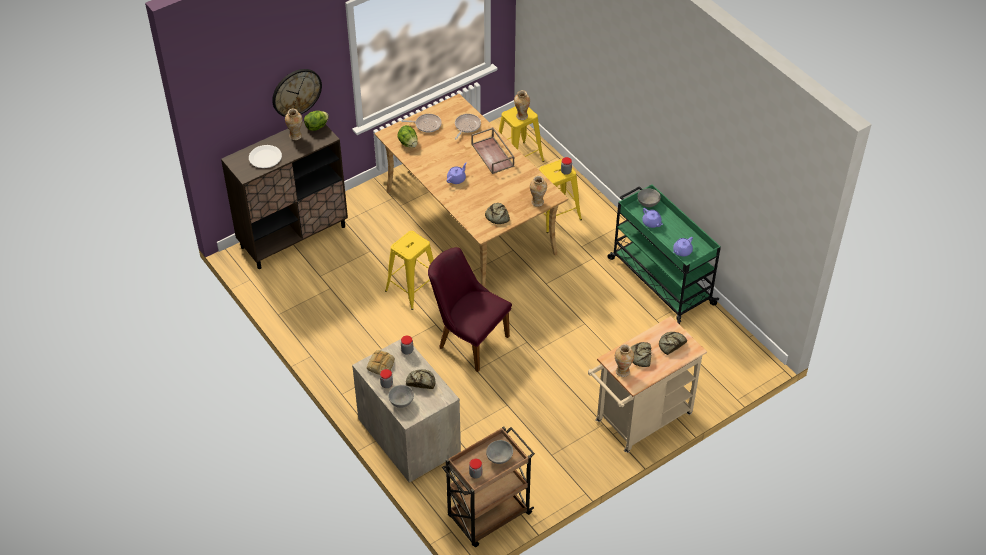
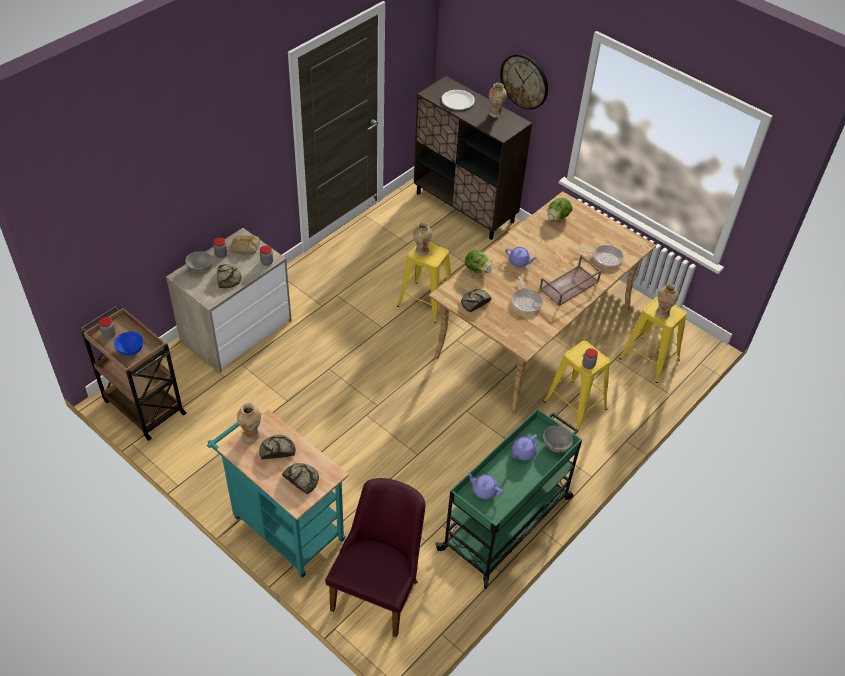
camera: 75 degrees right, 0 degrees up
(316, 127) = (514, 125): lettuce -> lettuce (477, 269)
(426, 125) = (592, 226): frying pan -> frying pan (526, 301)
(468, 339) = (368, 356): purple chair -> purple chair (380, 589)
(499, 458) = (130, 350): grey bowl -> blue bowl
(537, 202) = (509, 333): vase -> vase (421, 251)
(639, 421) = (283, 525): beige cart -> turquoise cart

